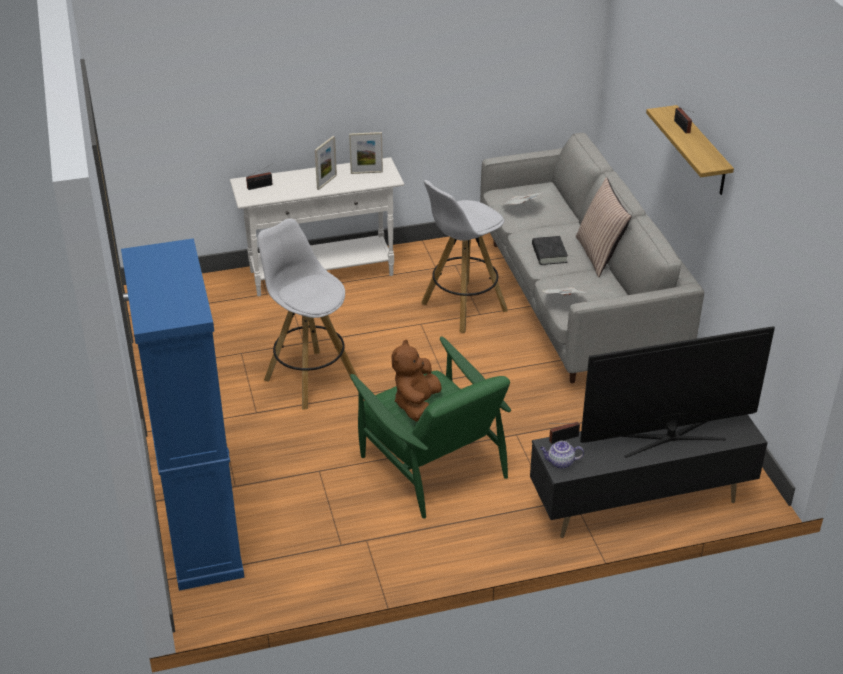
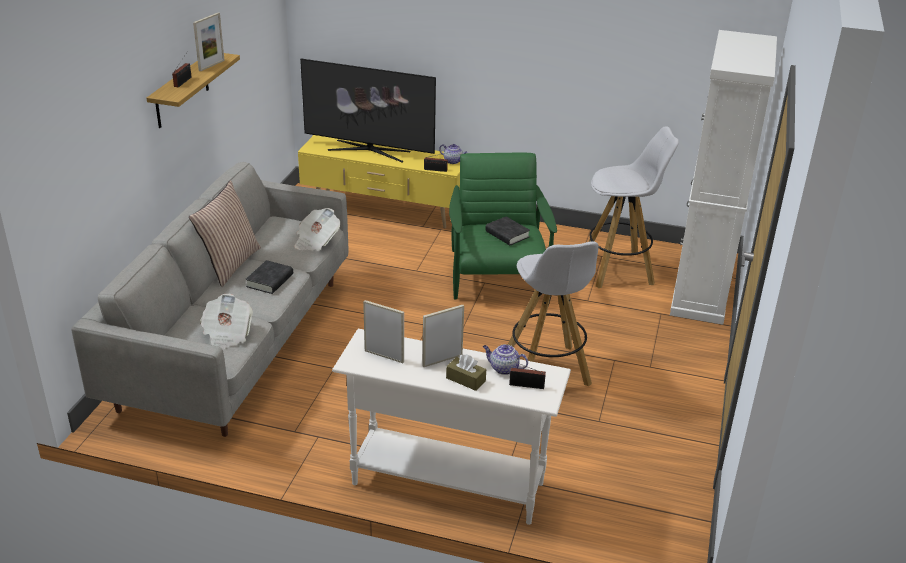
camera: 150 degrees left, 5 degrees down
(203, 536) = (700, 292): blue cabinet -> white cabinet
(282, 190) = (503, 368): none -> teapot
(301, 177) = (465, 379): none -> brown tissue box
(416, 404) = (507, 234): brown plush toy -> black book
(462, 308) = (342, 380): white stool -> white stool (618, 270)
(639, 504) = (384, 211): black tv stand -> yellow tv stand
(696, 151) = (211, 65): none -> picture frame

